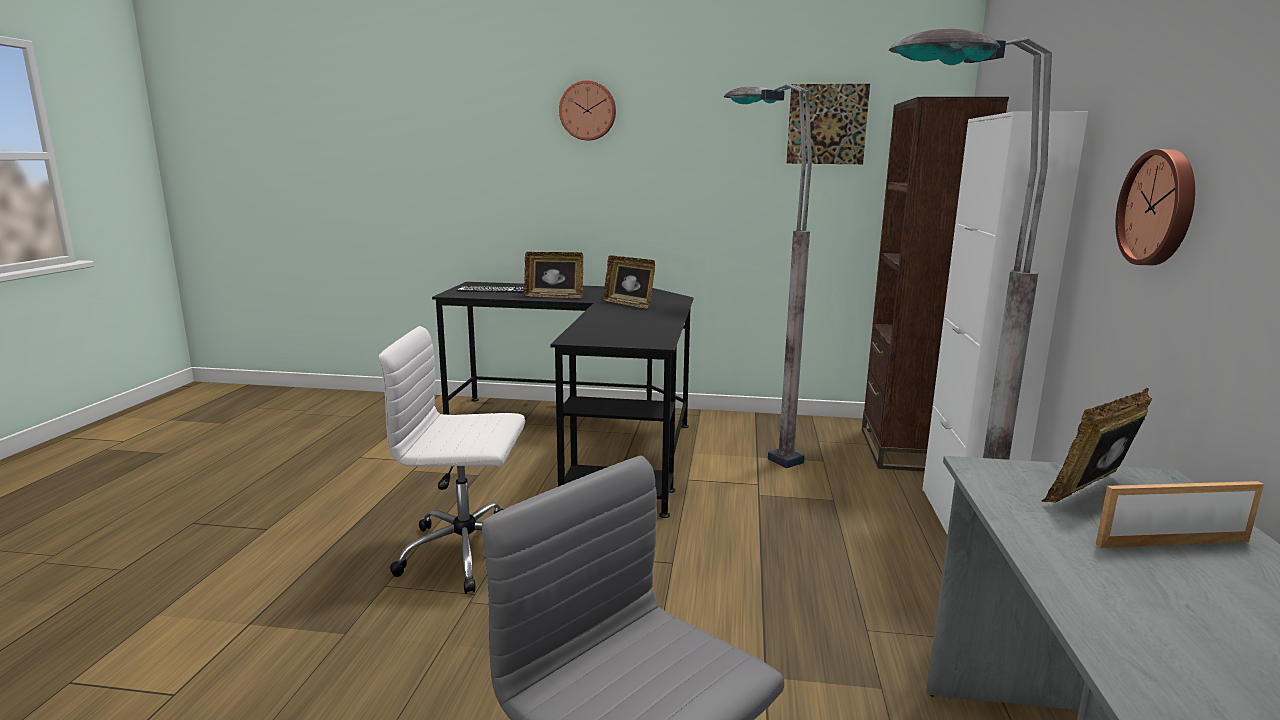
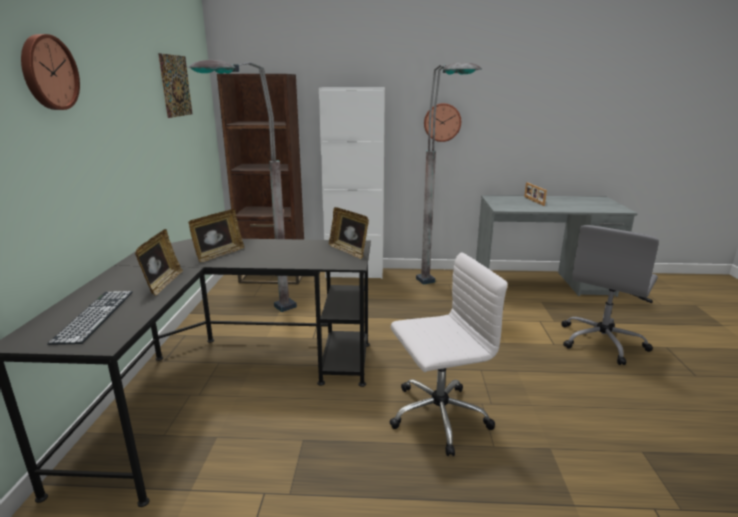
camera: 95 degrees left, 5 degrees up
(468, 552) = (437, 416): white office chair -> white office chair turned 105 degrees counterclockwise
(1092, 493) = (509, 202): picture frame -> picture frame (349, 251)

